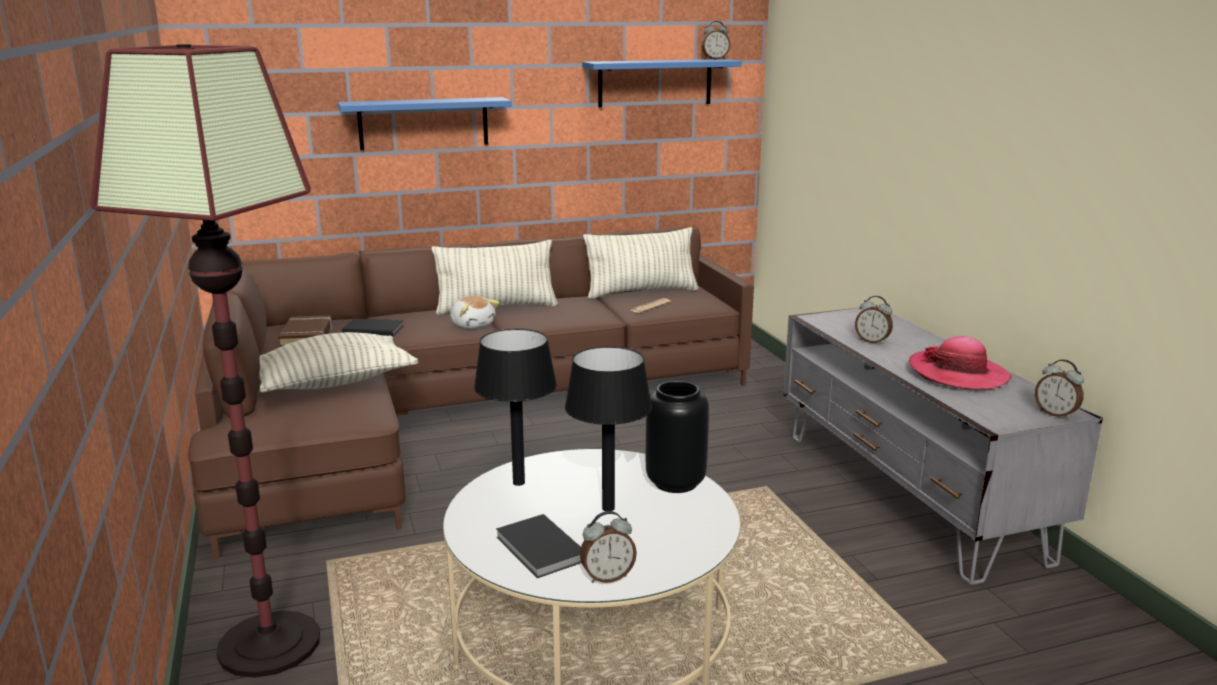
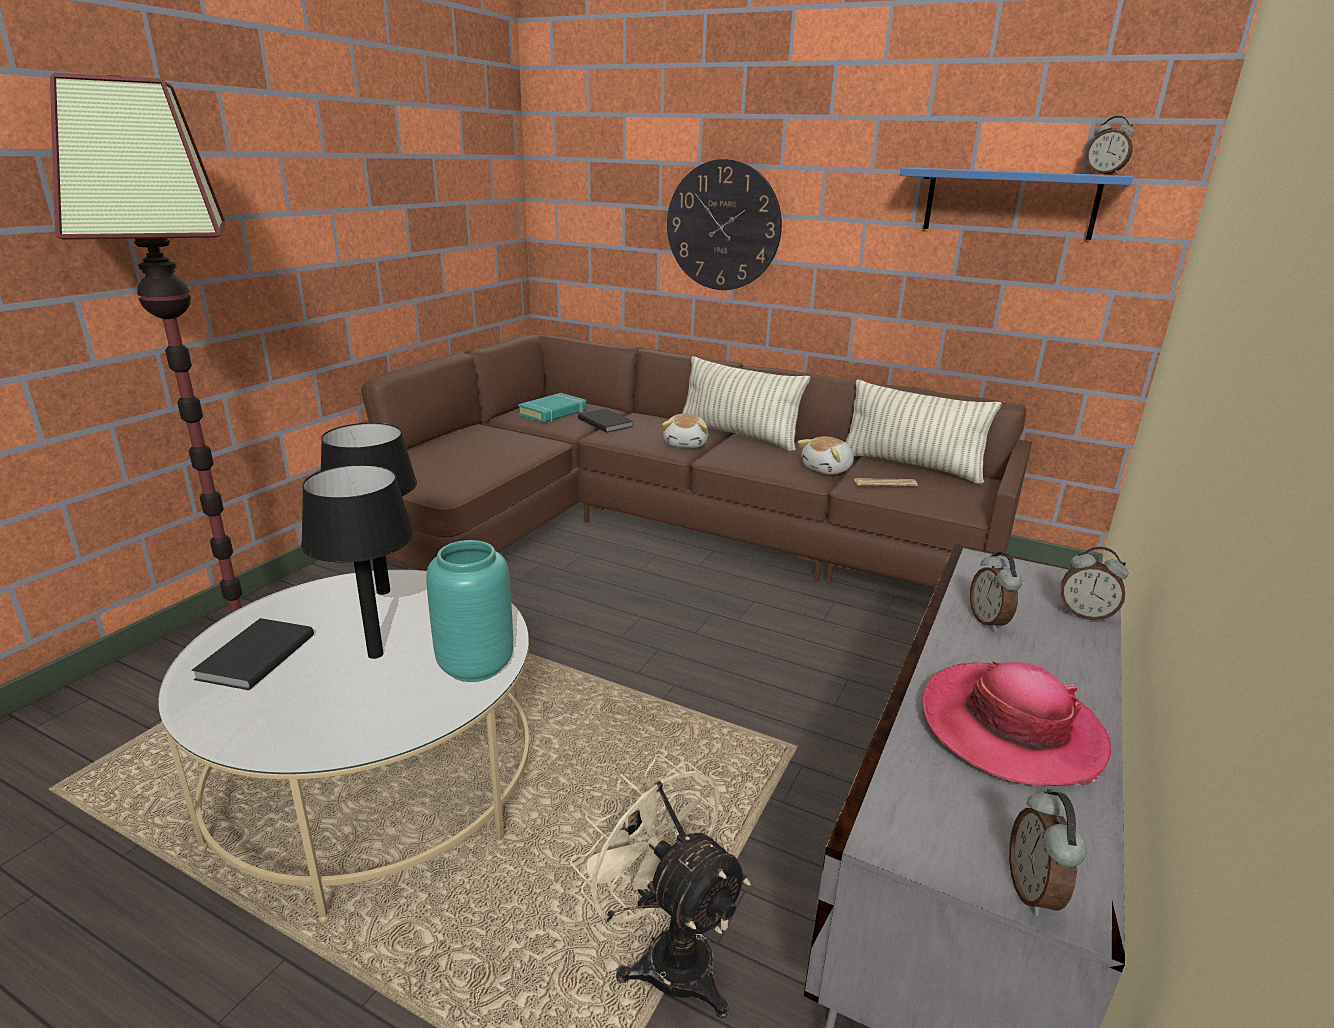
camera: 45 degrees right, 5 degrees up
(307, 337) = (553, 413): brown book -> turquoise book
(333, 383) = (486, 453): pillow -> none
(423, 123) = (723, 226): blue shelf -> wall clock
(600, 310) = (827, 469): none -> plush toy
(607, 577) = (222, 715): alarm clock -> alarm clock (1085, 615)
(674, 483) = (474, 665): black vase -> turquoise vase
(867, 597) = (665, 954): none -> beige fan

